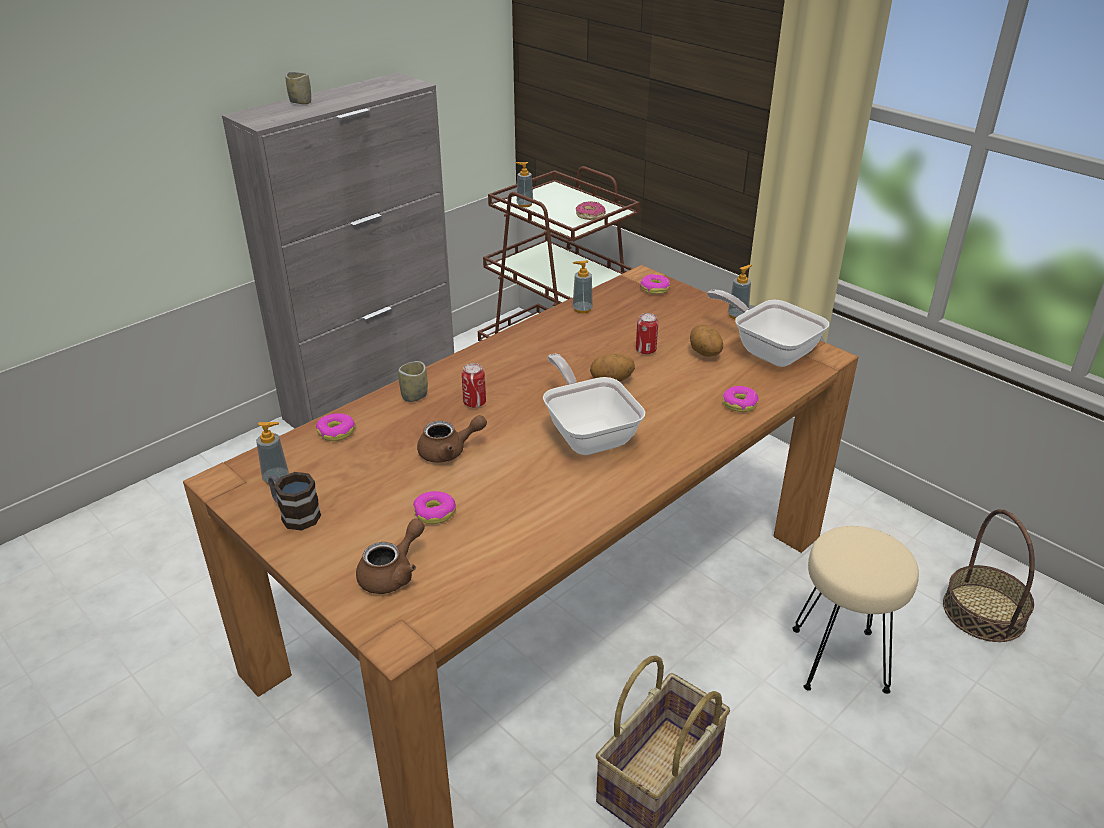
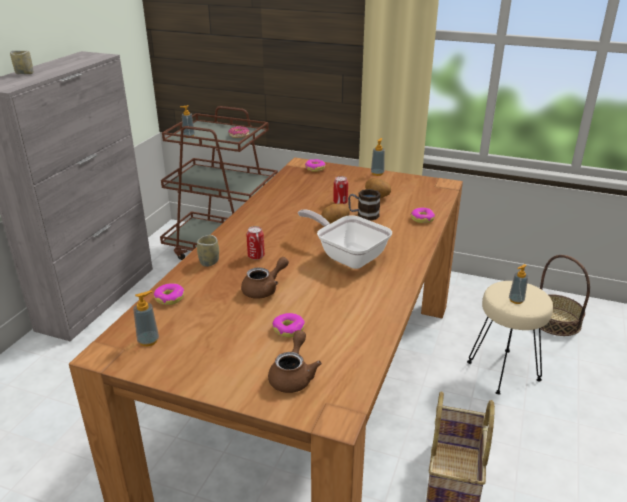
camera: 25 degrees left, 5 degrees down
(295, 514) = (184, 360): mug -> mug (363, 215)
(582, 309) = (279, 188): soap dispenser -> soap dispenser (516, 300)
(769, 350) = (412, 187): frying pan -> none

